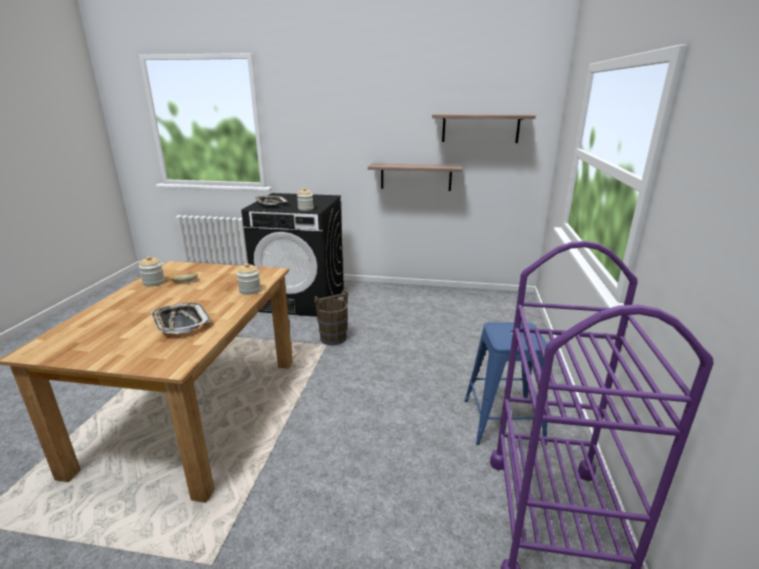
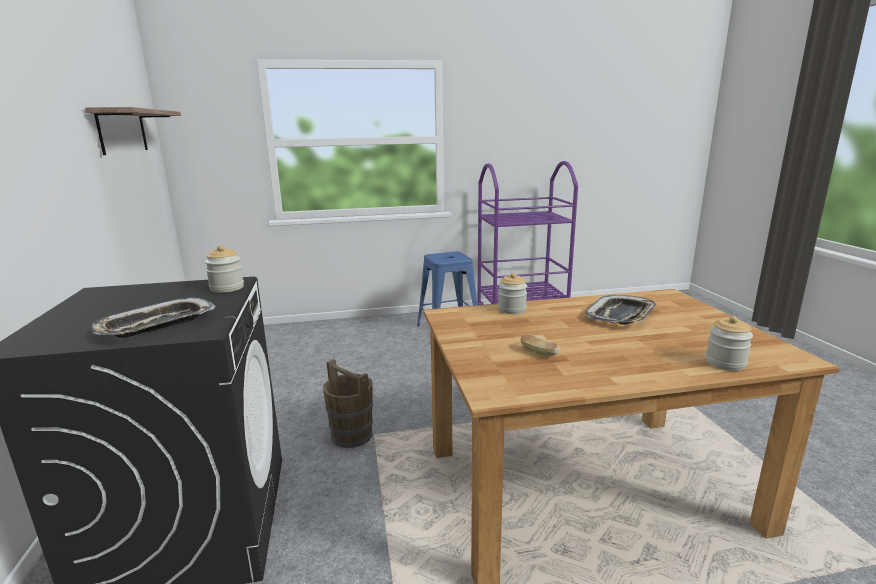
camera: 110 degrees left, 5 degrees down
(154, 282) = (570, 375): jar -> jar (725, 363)
(416, 177) = (98, 221): shelf -> none

